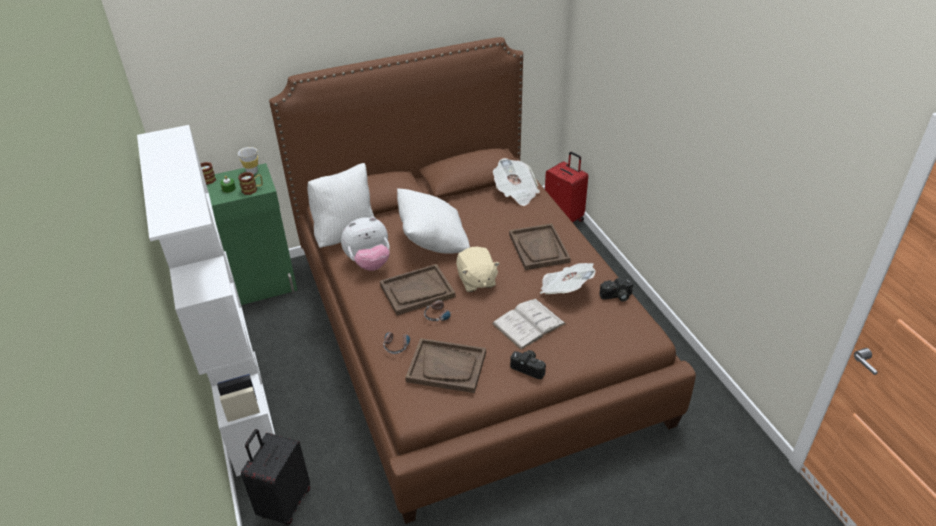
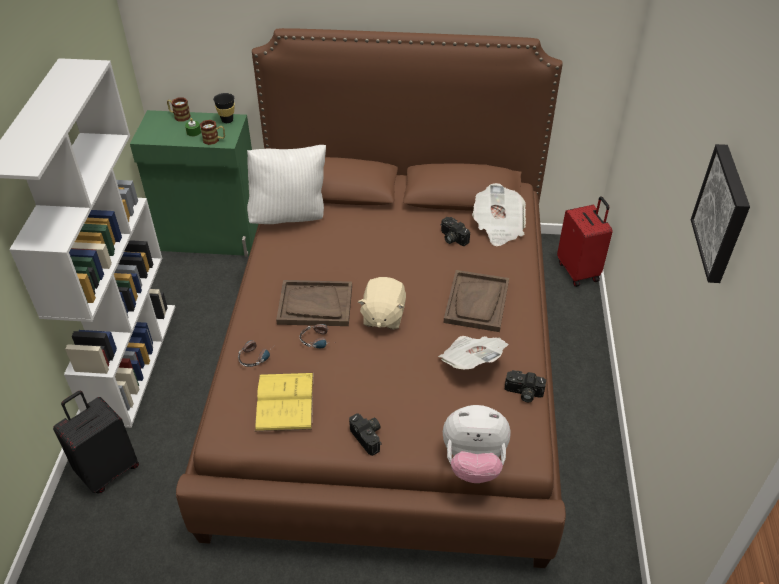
camera: 25 degrees right, 5 degrees up
(252, 172) = (227, 120): white cup -> black cup
(369, 263) = (290, 256): plush toy -> plush toy (473, 462)
(433, 242) = (369, 256): white pillow -> none
(447, 367) = (285, 401): brown tray -> yellow book
(487, 210) = (452, 238): none -> camera
(528, 323) = (403, 386): white book -> none
(747, 100) = (724, 214): none -> picture

